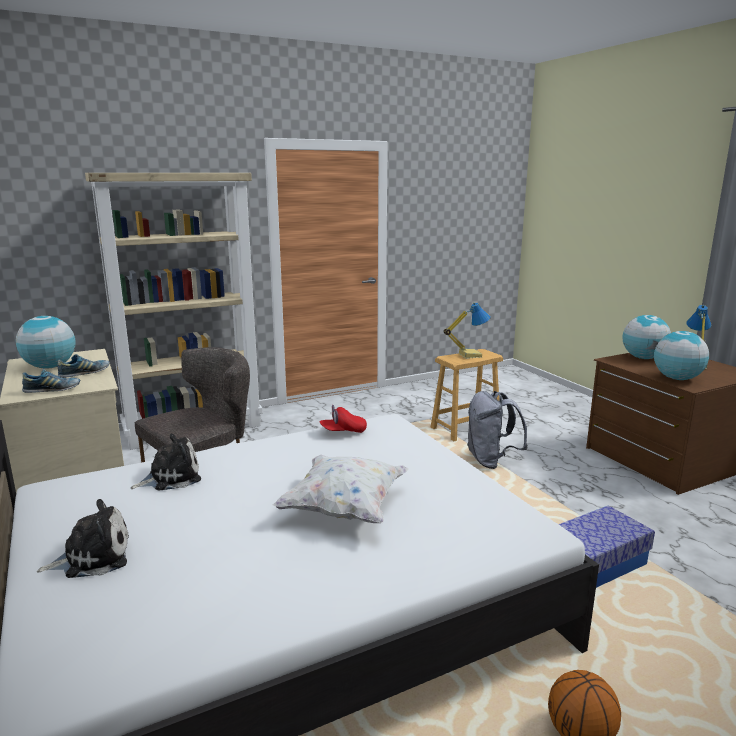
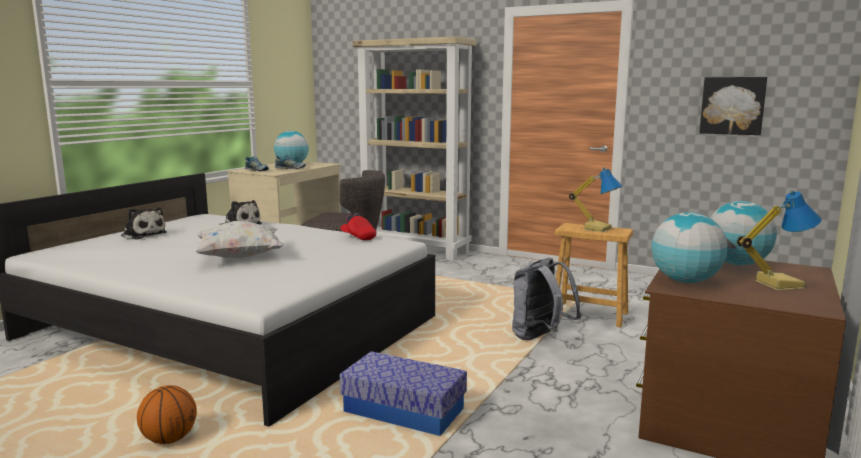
camera: 55 degrees right, 5 degrees down
(459, 234) = (732, 105): none -> picture

